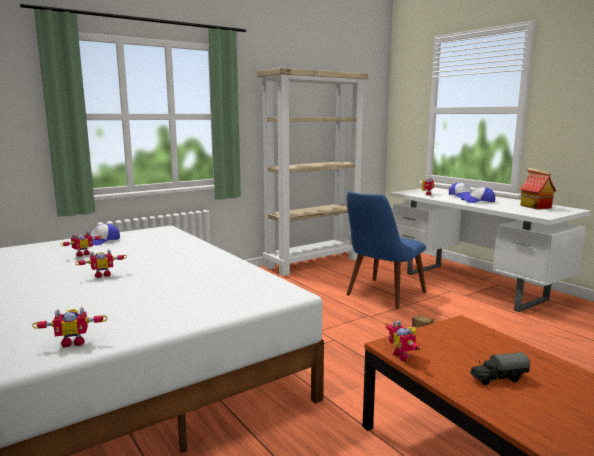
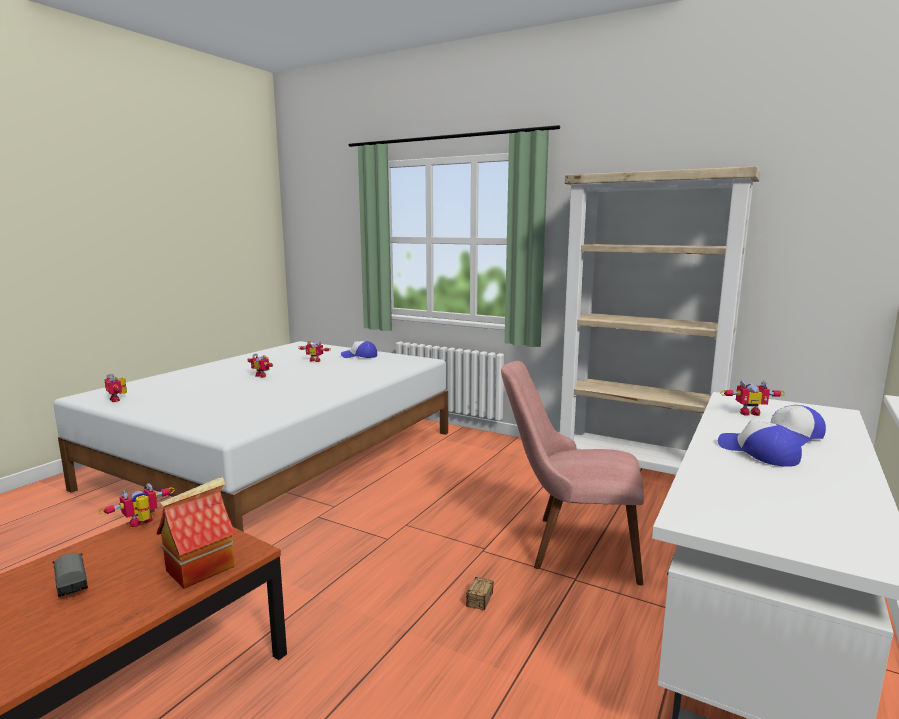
camera: 65 degrees right, 0 degrees up
(380, 296) = (569, 546): blue chair -> pink chair
(535, 206) = (811, 509): toy house -> toy house (201, 567)

